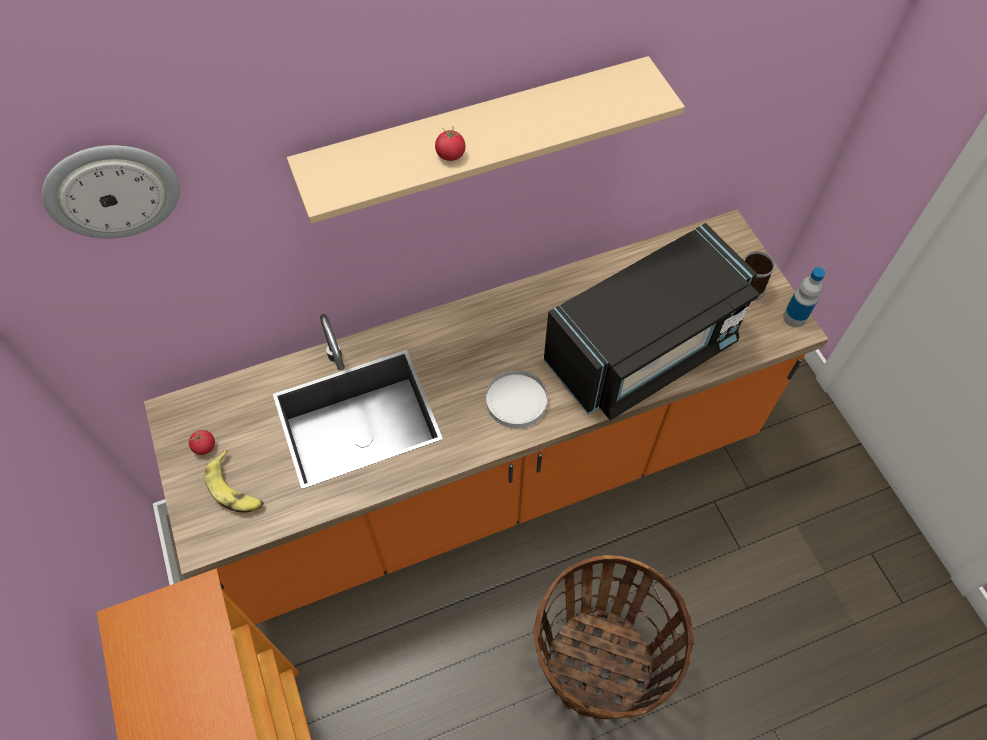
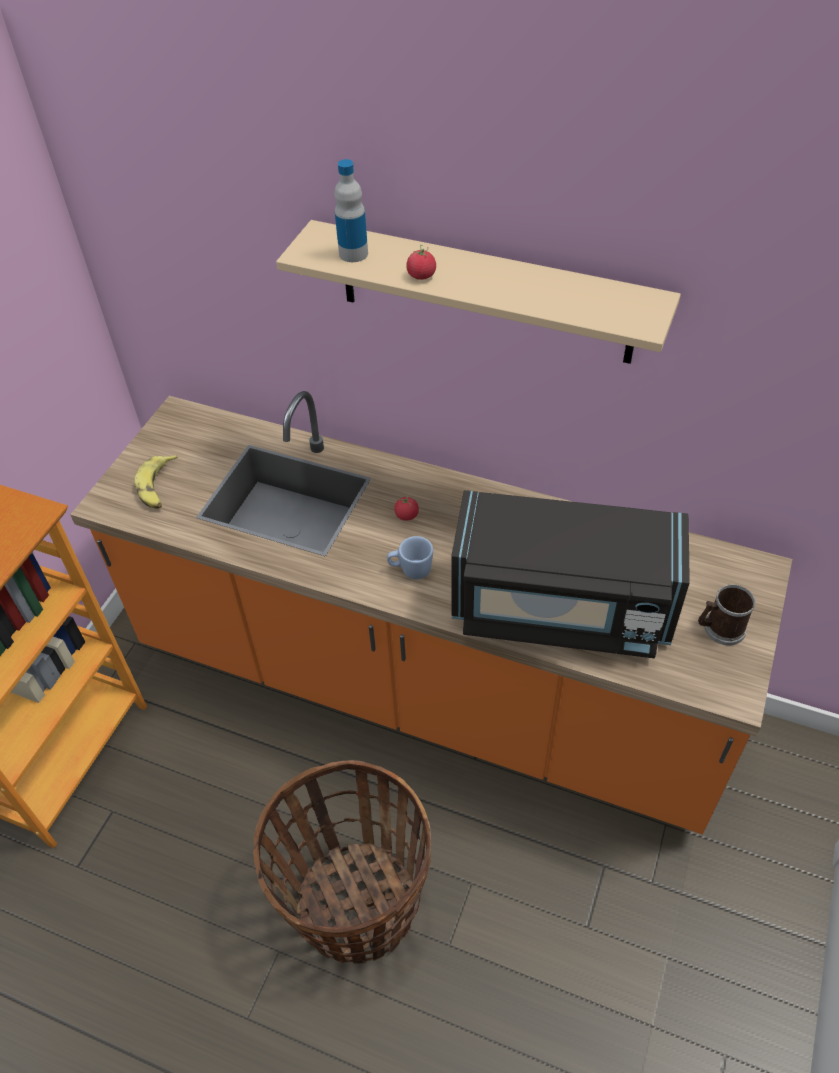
camera: 45 degrees right, 10 degrees down
(112, 190) = (176, 178): wall clock -> none
(204, 446) = (170, 447): tomato -> tomato (406, 515)
(517, 401) = (410, 570): white plate -> blue mug
(794, 317) = (744, 684): bottle -> bottle (353, 254)

